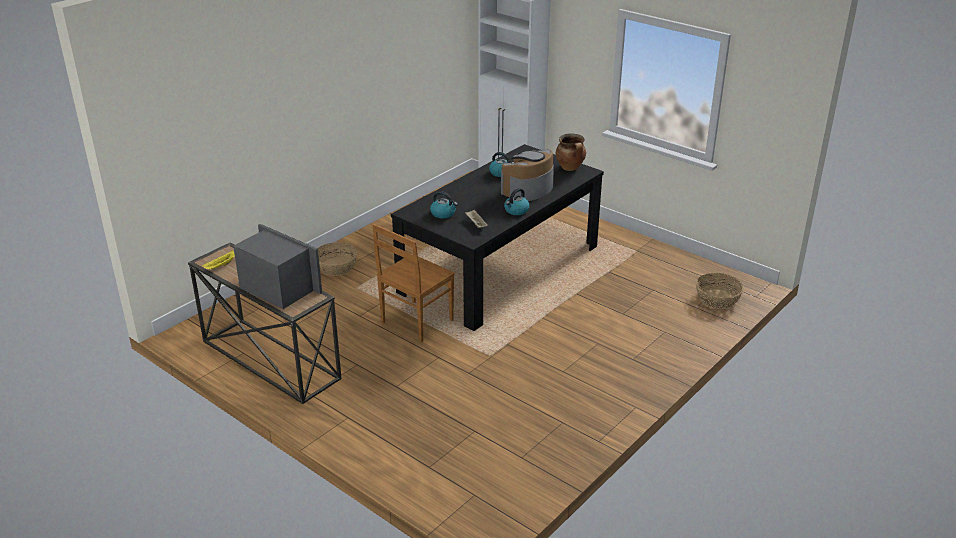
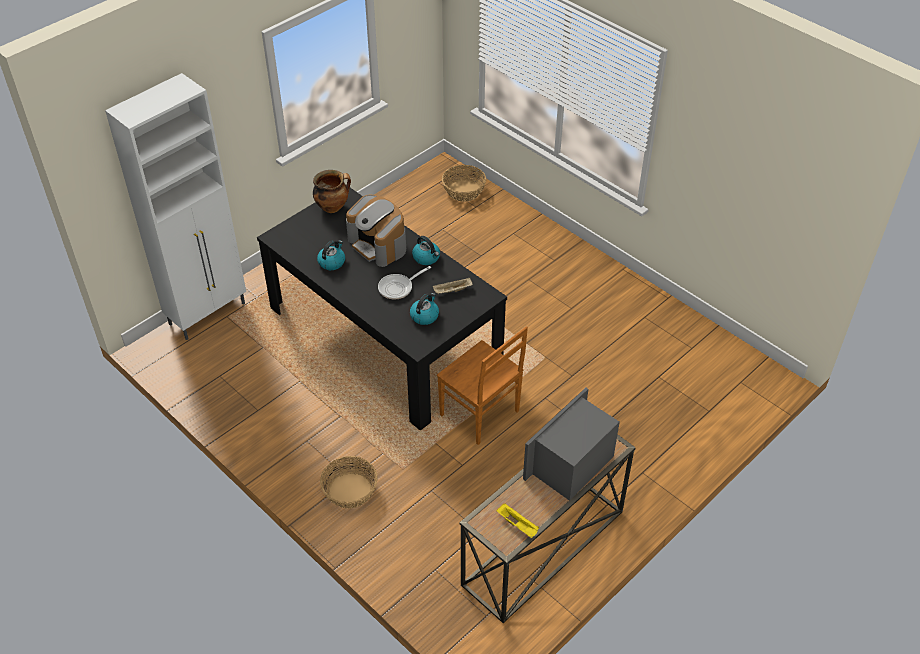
camera: 85 degrees left, 15 degrees up
(475, 201) = (398, 288): none -> frying pan

